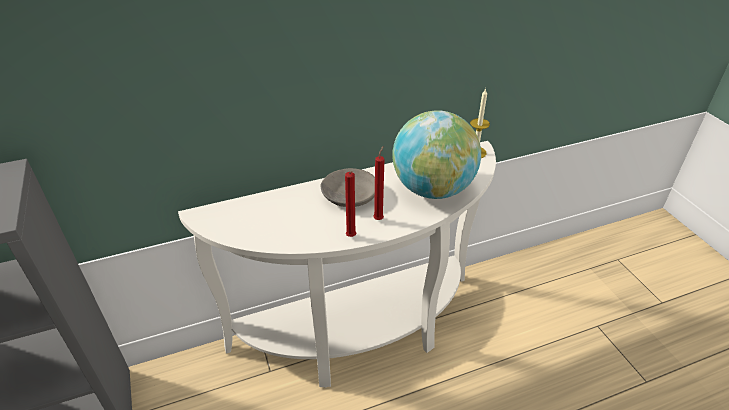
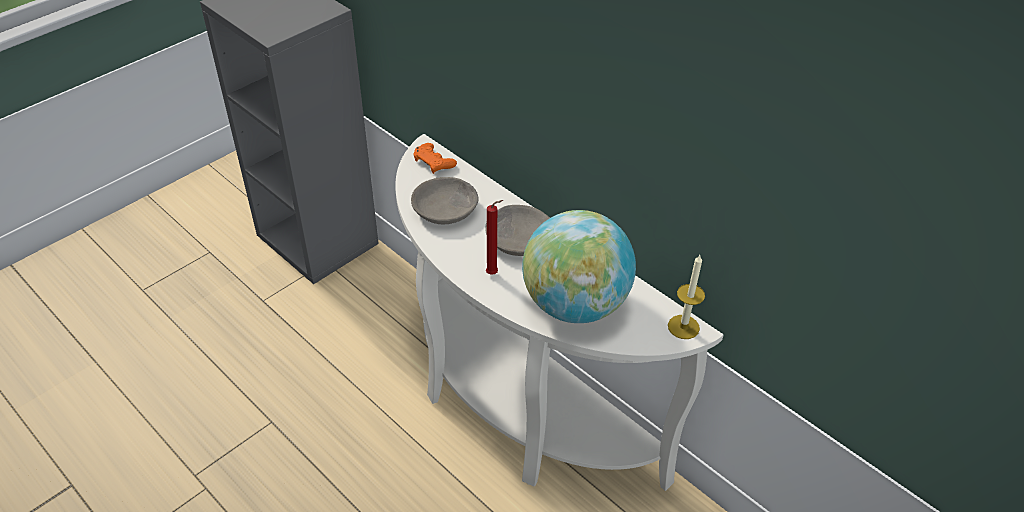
camera: 65 degrees right, 5 degrees up
(222, 215) = (434, 162): none -> orange game controller
(287, 224) = (446, 209): none -> grey bowl
(351, 237) = (451, 261): red candle -> none

